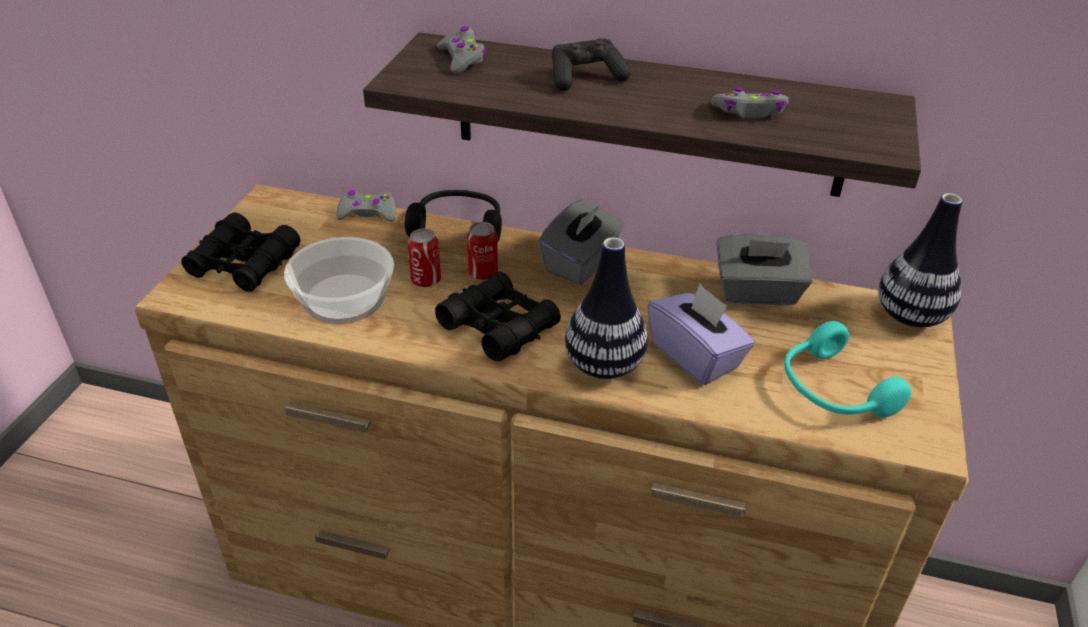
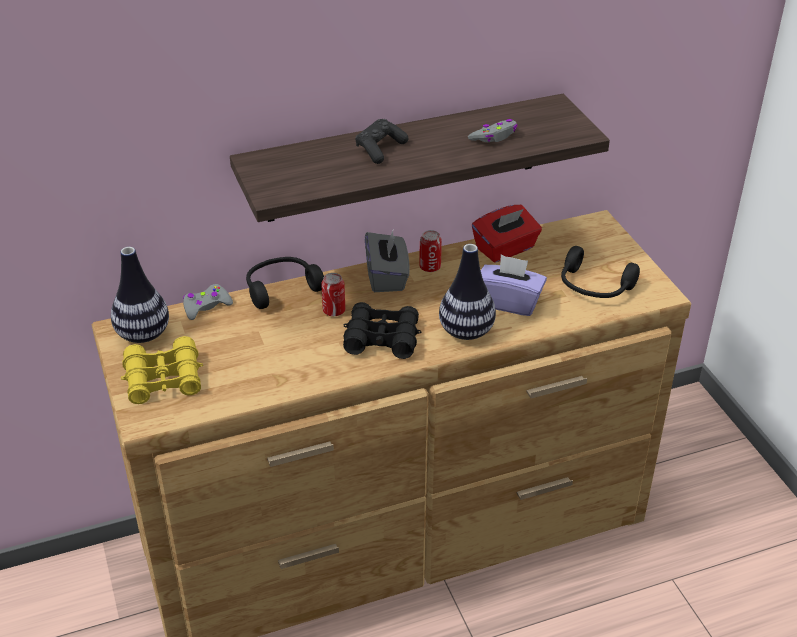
camera: 35 degrees left, 0 degrees up
(244, 264) = (163, 379): black binoculars -> yellow binoculars
(344, 298) = (263, 368): bowl -> none
(426, 280) = (303, 332): can -> can (430, 267)
(462, 59) = (288, 164): grey game controller -> none
(757, 292) = (505, 249): grey tissue box -> red tissue box
(832, 390) = (594, 287): turquoise headphones -> black headphones
(910, 316) = (596, 227): vase -> vase (143, 334)

